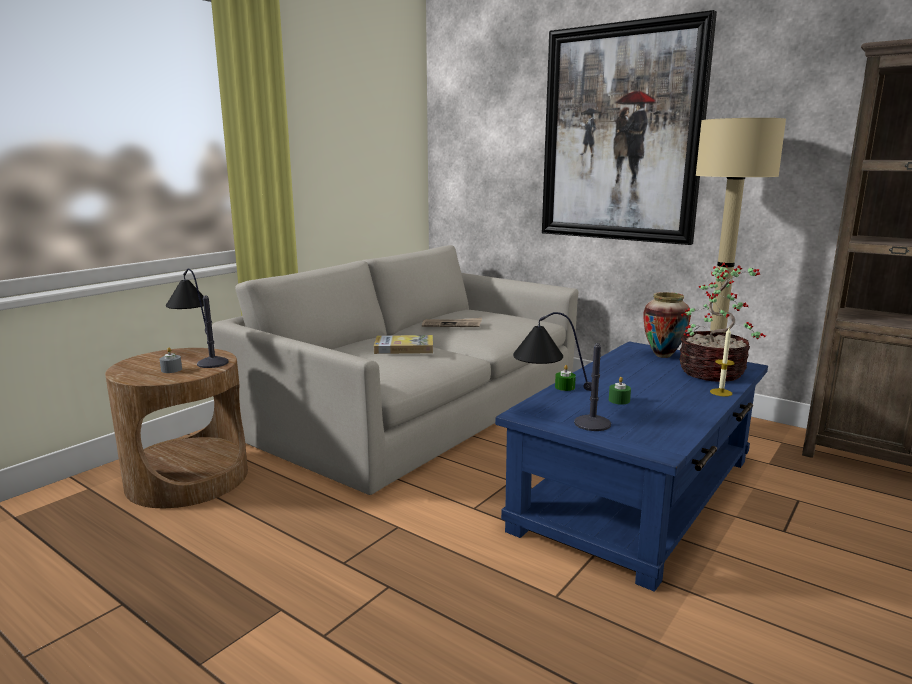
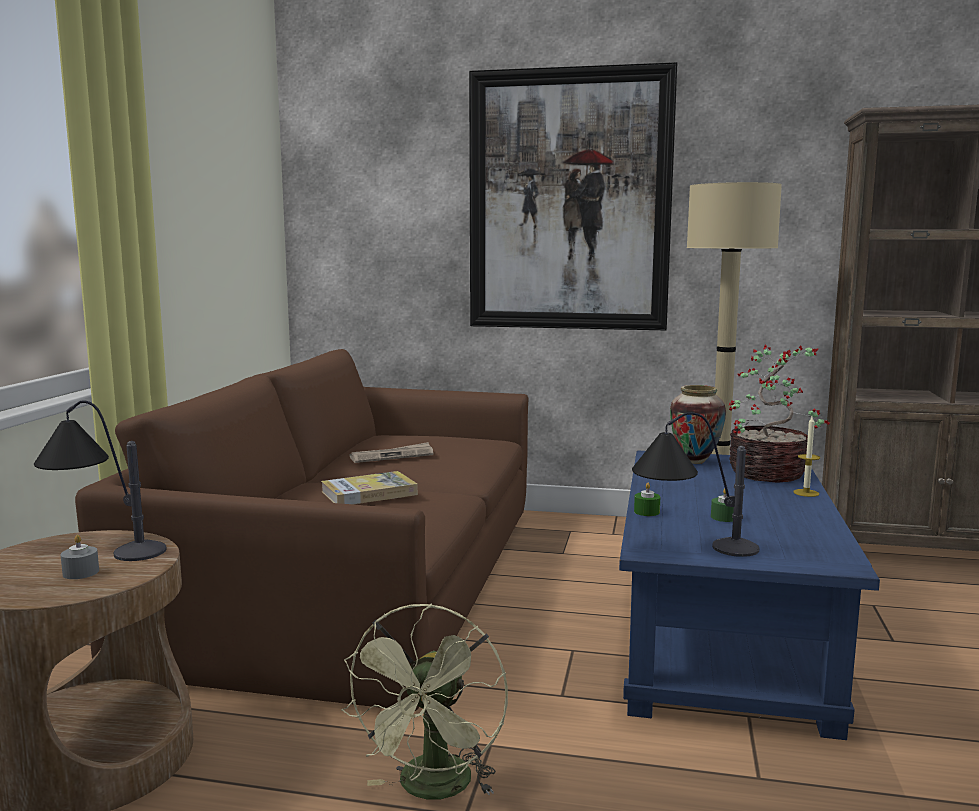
camera: 25 degrees left, 5 degrees down
(339, 543) = (433, 790): none -> green fan
(417, 406) = (359, 578): grey sofa -> brown sofa

